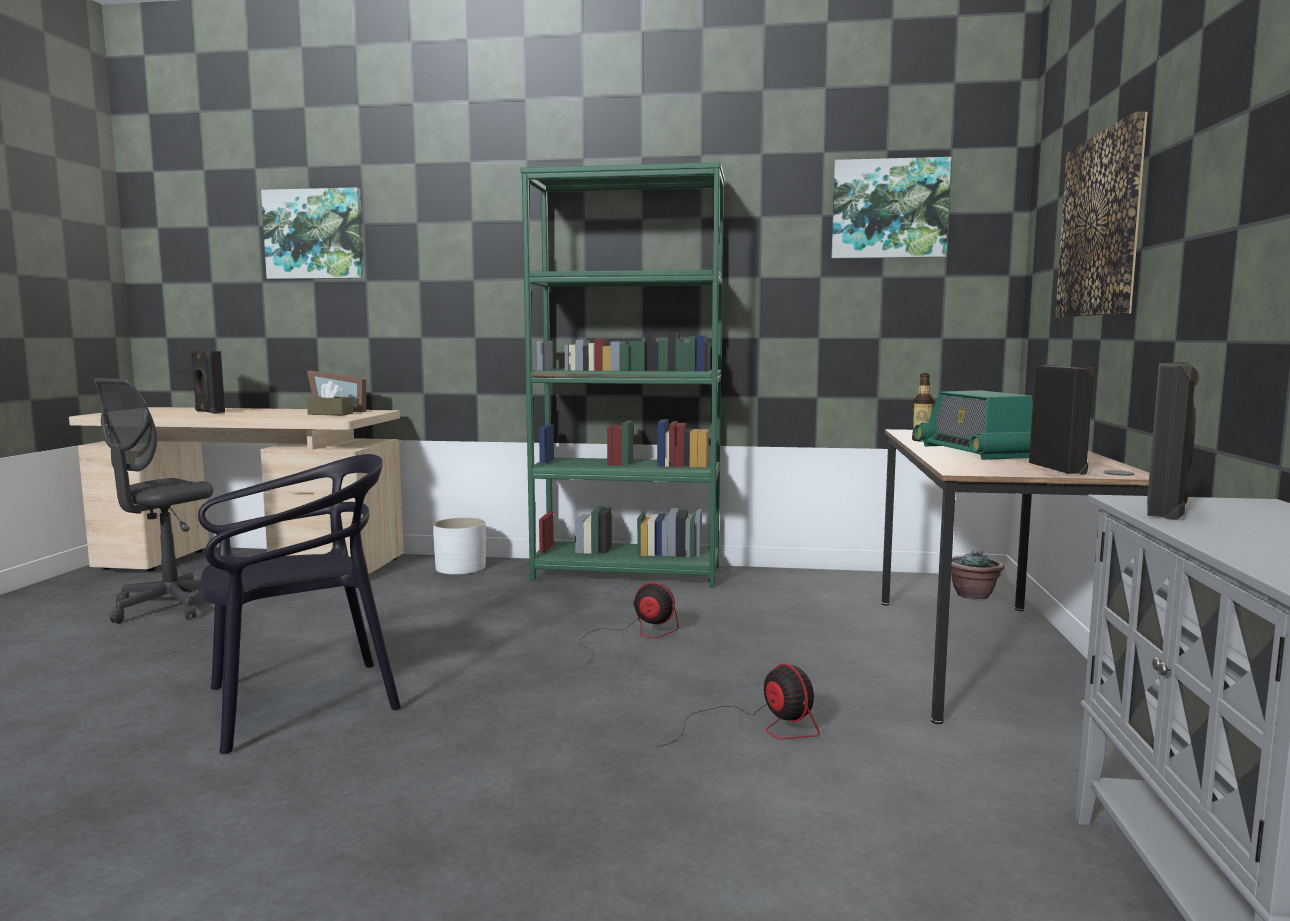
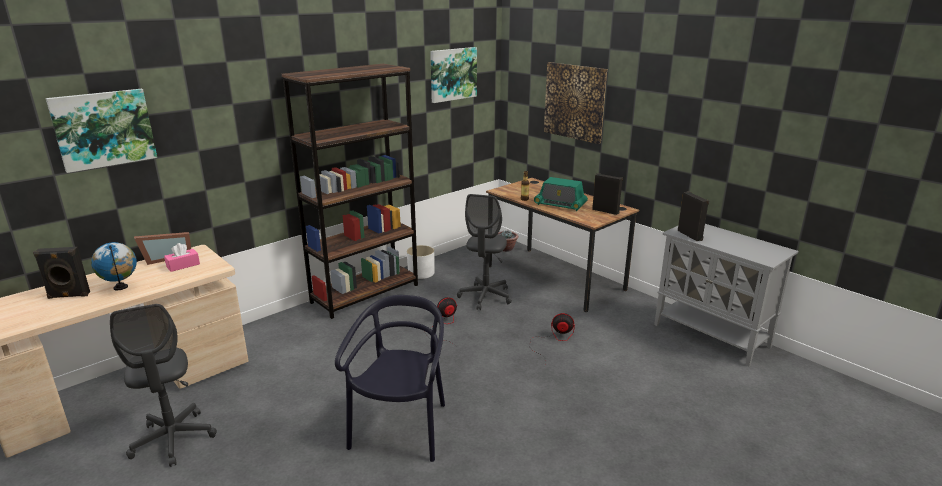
camera: 50 degrees left, 15 degrees up
(247, 414) = (121, 287): none -> globe
(330, 414) = (183, 265): brown tissue box -> pink tissue box
(460, 568) = (276, 328): white planter -> white planter (421, 273)
(627, 573) = (365, 293): green bookcase -> brown bookcase
(782, 632) = (485, 297): none -> grey office chair

